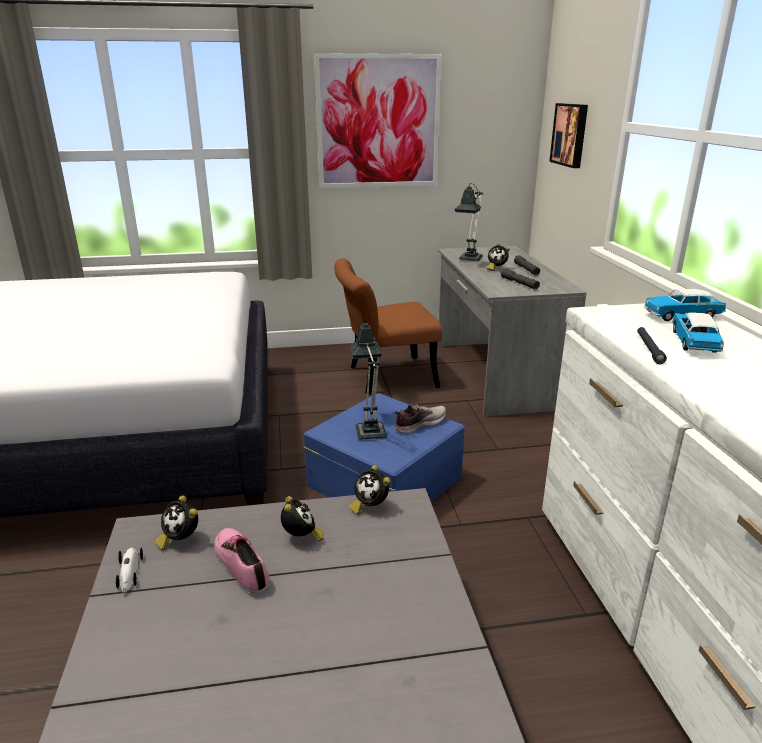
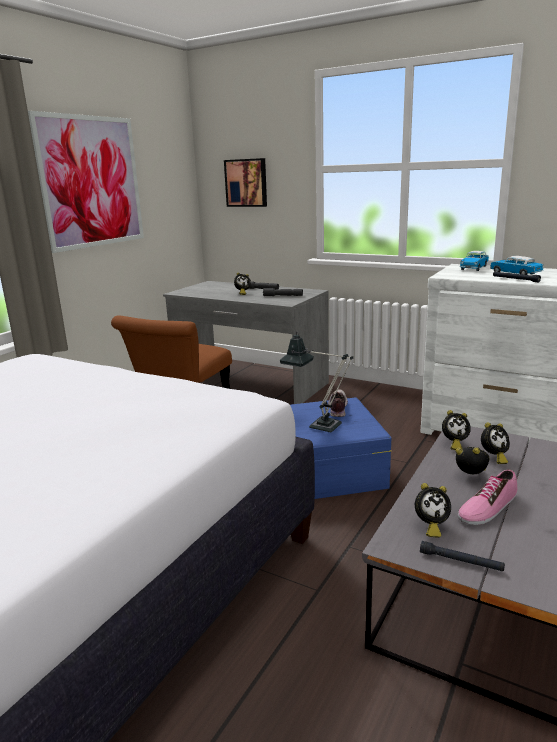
camera: 50 degrees left, 5 degrees down
(129, 573) = (461, 561): toy car -> black flashlight
(242, 564) = (487, 507): shoe -> shoe turned 45 degrees counterclockwise
(363, 540) = (493, 457): none -> alarm clock
(469, 260) = (209, 294): table lamp -> none

